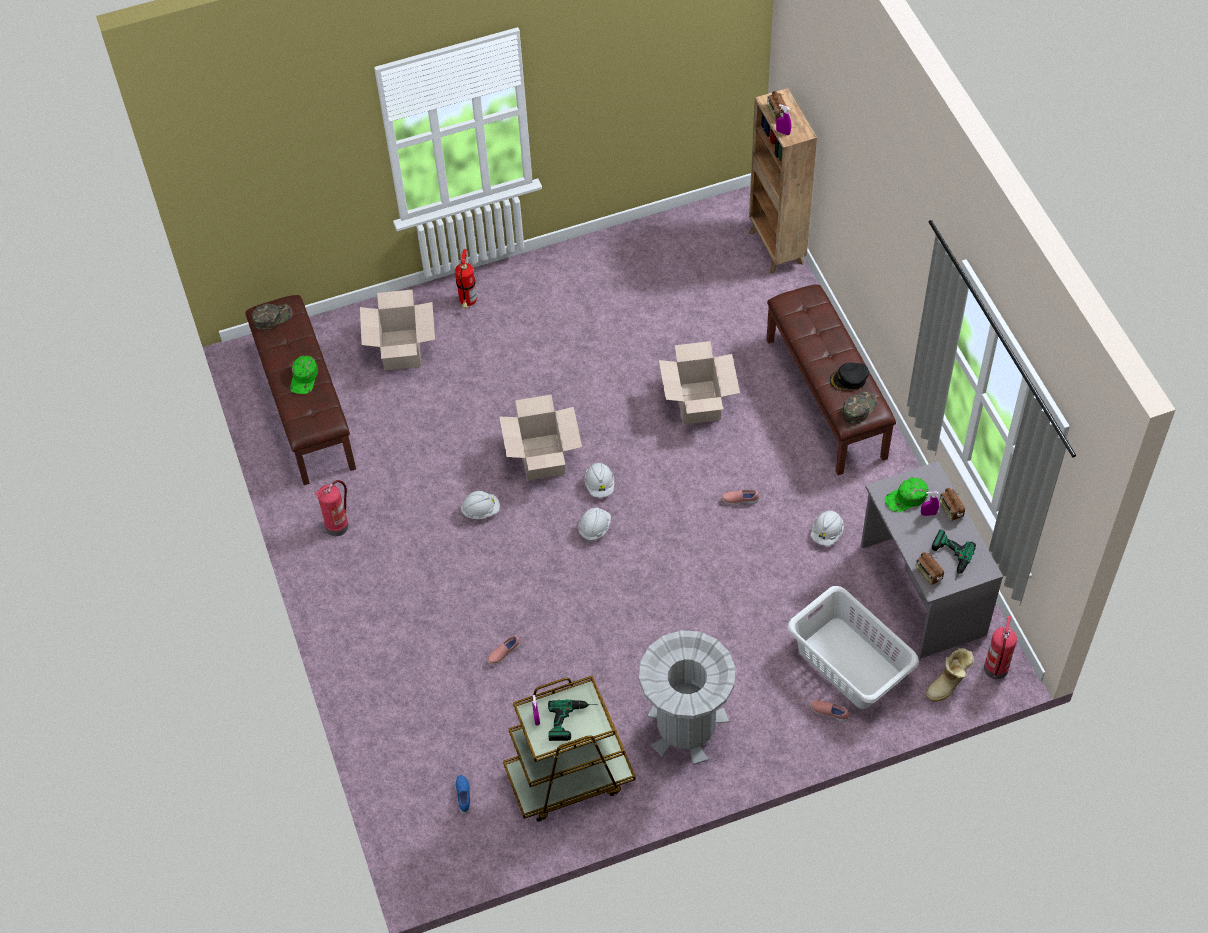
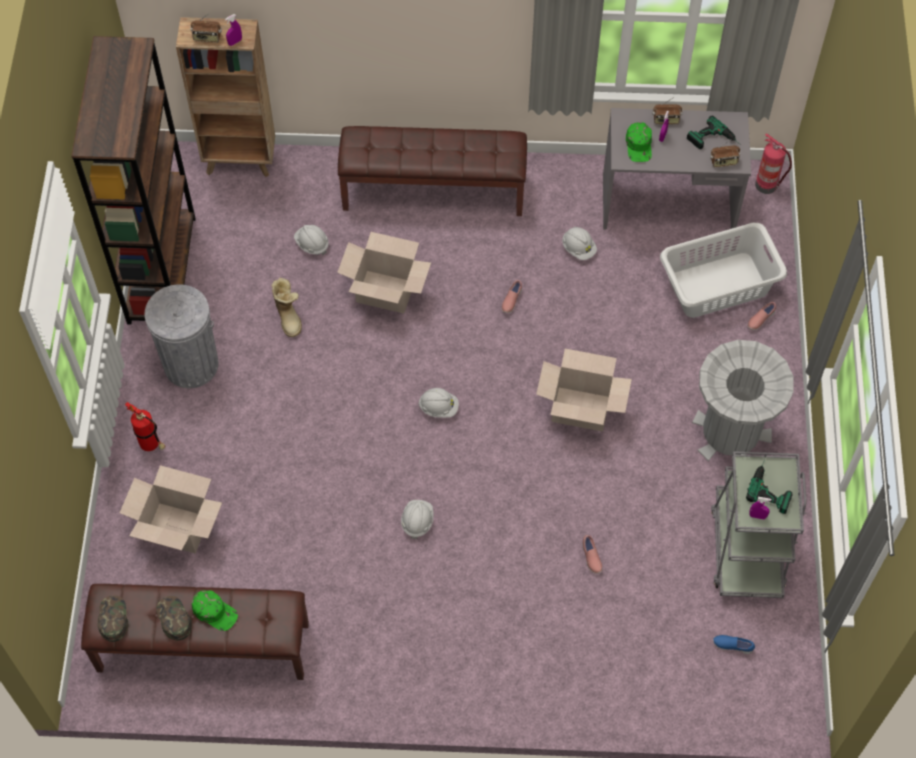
camera: 70 degrees left, 5 degrees up
(337, 525) = (370, 662): fire extinguisher -> none
(541, 457) = (380, 445): cardboard box -> cardboard box (580, 409)
(555, 297) = (191, 364): none -> grey trash can
(569, 778) = (747, 548): brown cart -> grey cart
(594, 528) = (485, 430): white hard hat -> white hard hat (312, 244)
(636, 241) = (161, 269): none -> brown bookcase
(849, 379) = (467, 145): black cap -> none
(858, 408) = (503, 151): green cap -> green cap (173, 619)
(948, 684) = (768, 224): boot -> boot (289, 316)

